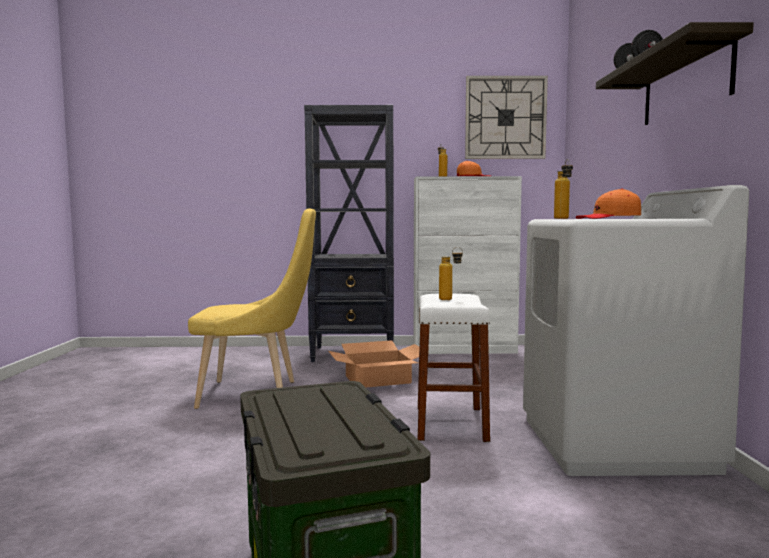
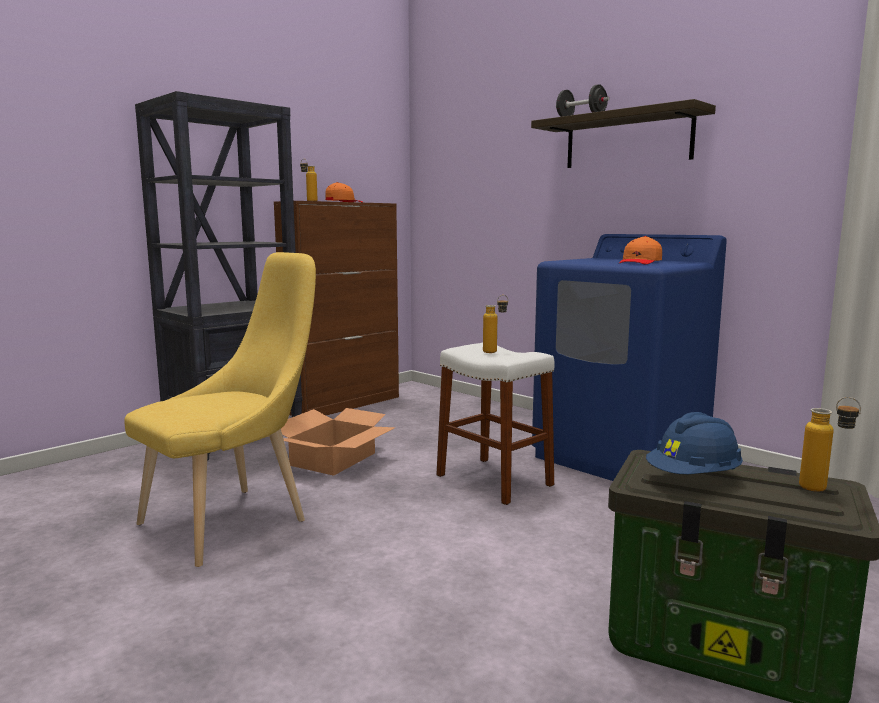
camera: 45 degrees left, 5 degrees up
(303, 401) = (693, 478): none -> blue hard hat
(465, 350) = (344, 404): white cabinet -> brown cabinet
(505, 118) = (359, 133): wall clock -> none
(563, 218) = (592, 262): bottle -> bottle (823, 490)
(615, 444) = (620, 456): white washing machine -> blue washing machine

